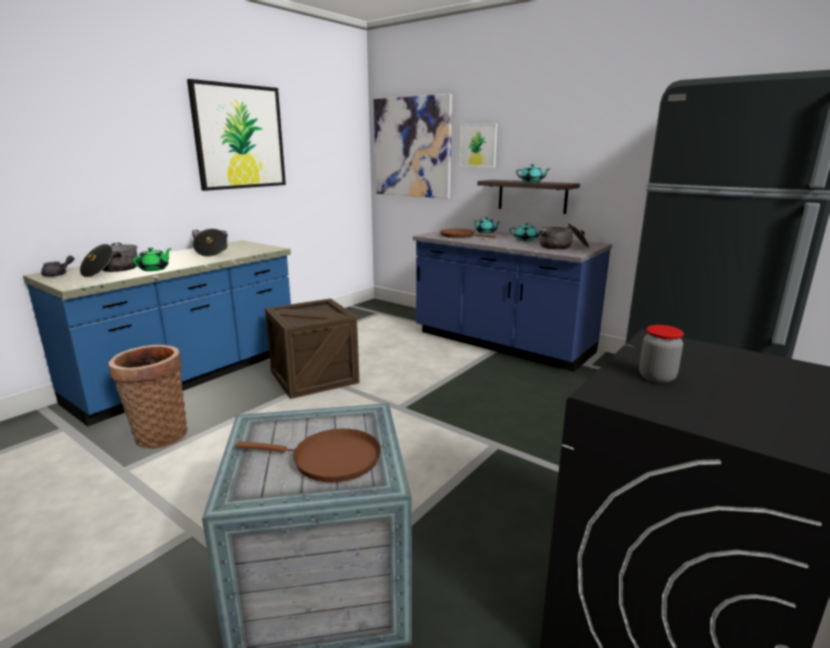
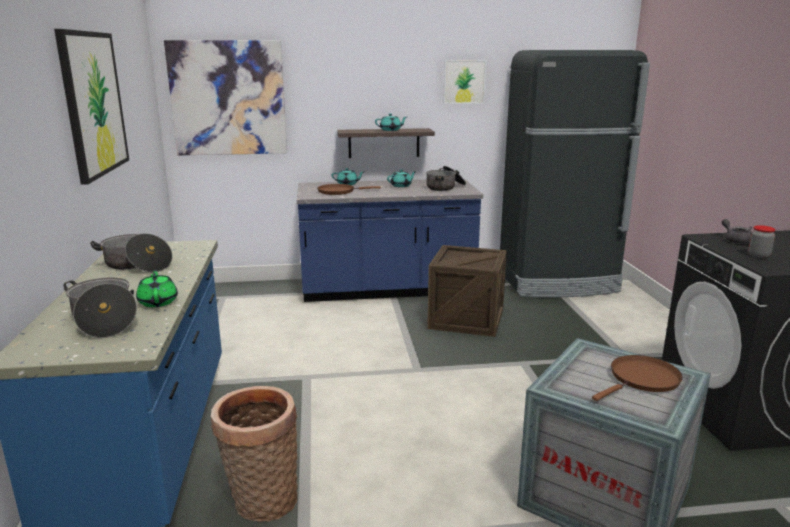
camera: 45 degrees left, 0 degrees up
(59, 274) = (45, 348): grey teapot -> grey teapot (735, 240)
(314, 377) = (294, 379): crate -> crate (466, 319)
(478, 145) = (318, 95): picture -> picture (464, 82)

